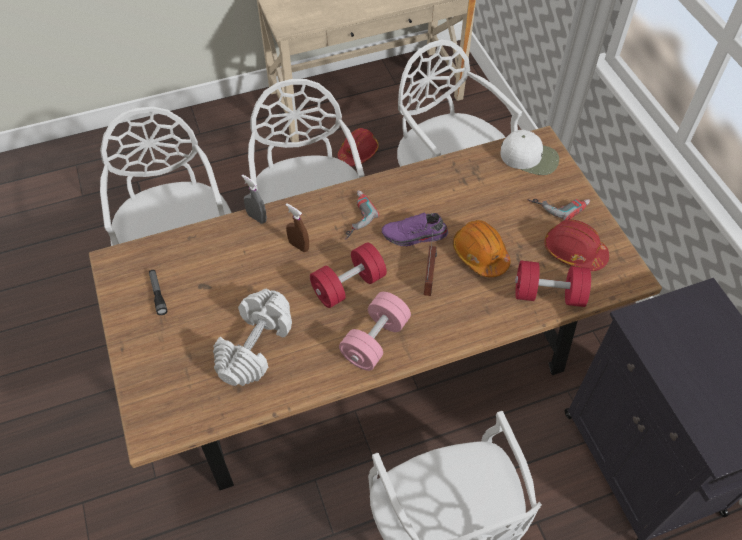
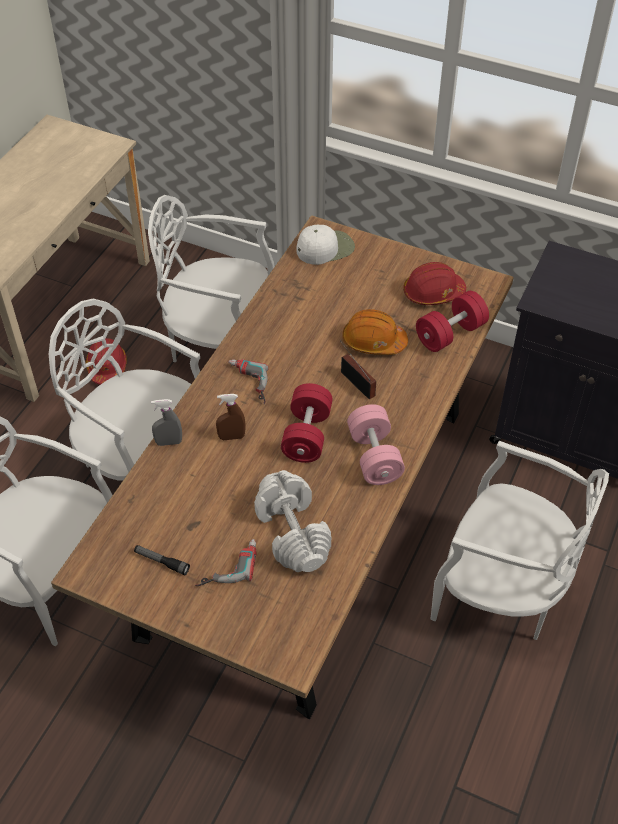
camera: 45 degrees left, 5 degrees down
(414, 236) = (311, 363): purple shoe -> none
(558, 203) = (384, 267): power drill -> power drill (227, 565)

